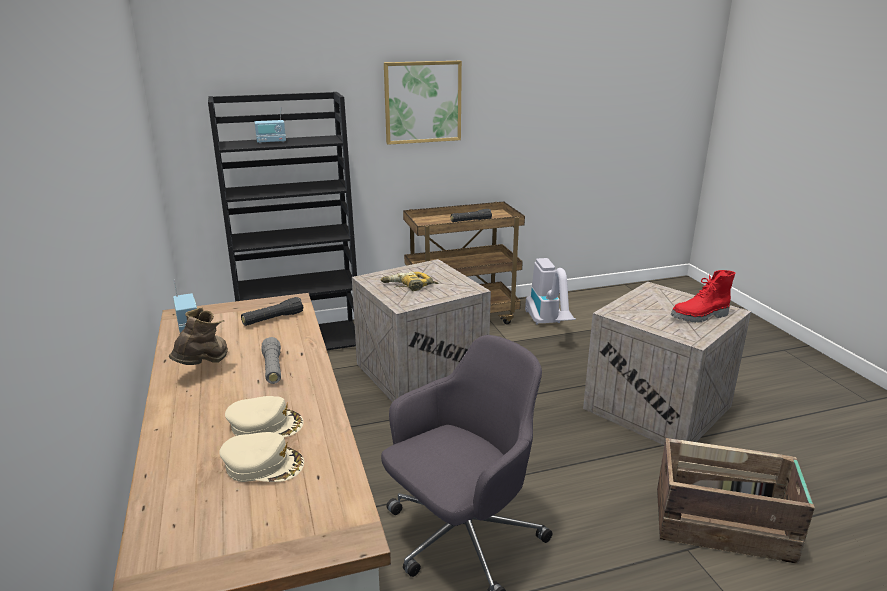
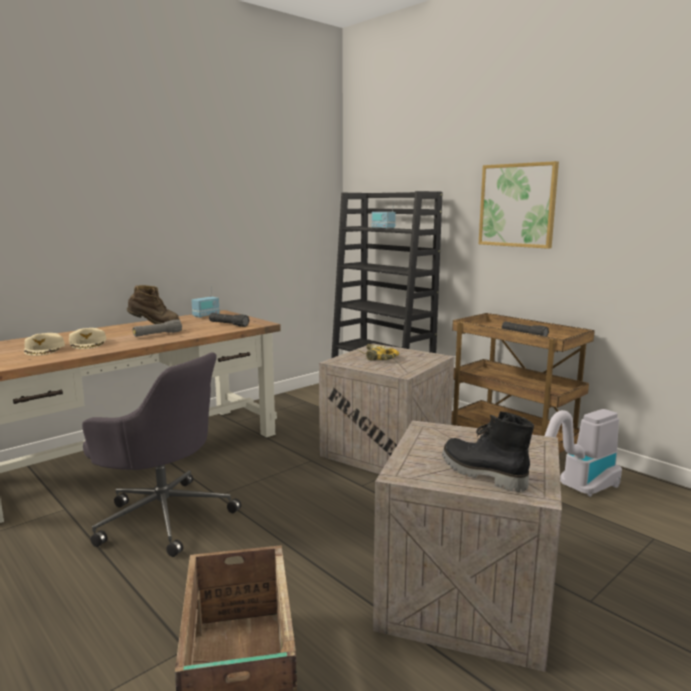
camera: 65 degrees right, 10 degrees down
(700, 317) = (481, 474): red boot -> black boot

